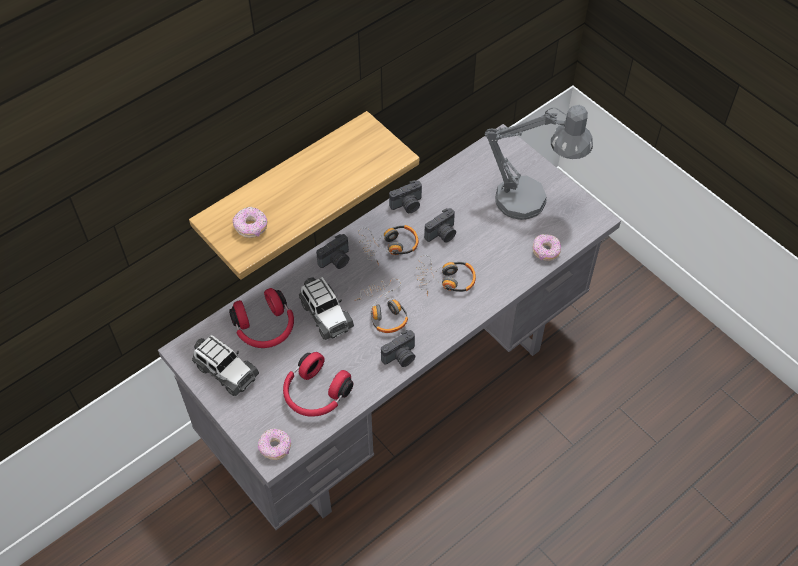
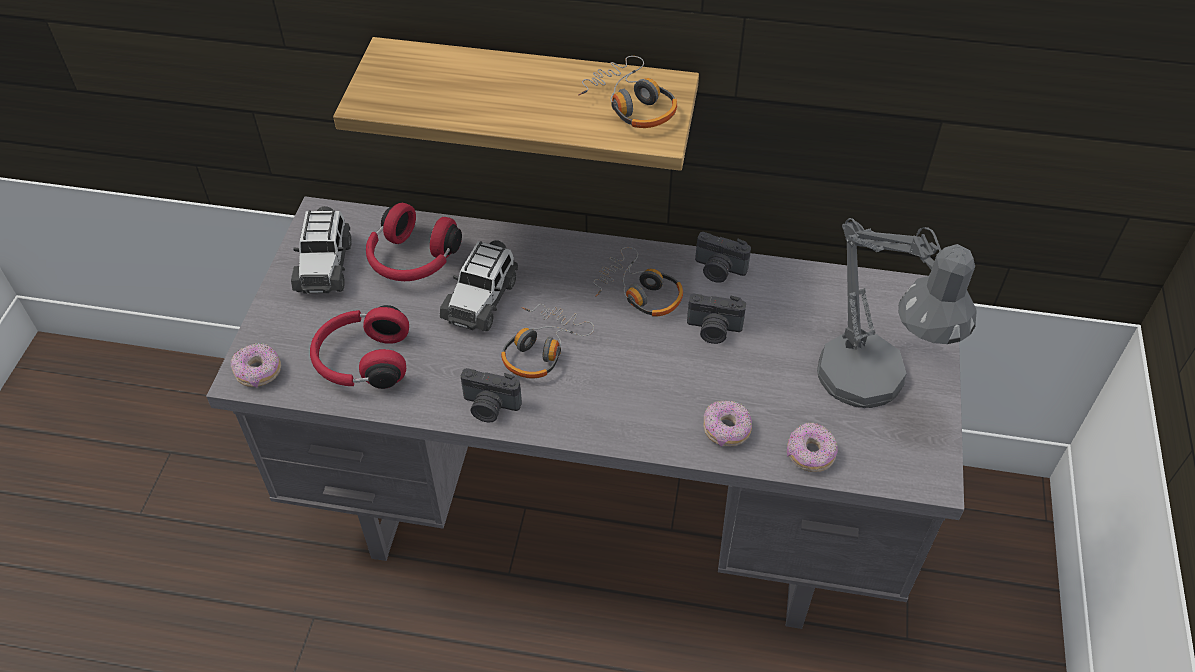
camera: 50 degrees right, 5 degrees down
(251, 227) = (409, 86): donut -> donut (726, 430)
(336, 260) = (567, 259): camera -> none
(445, 280) = (648, 377): headphones -> headphones (631, 104)

